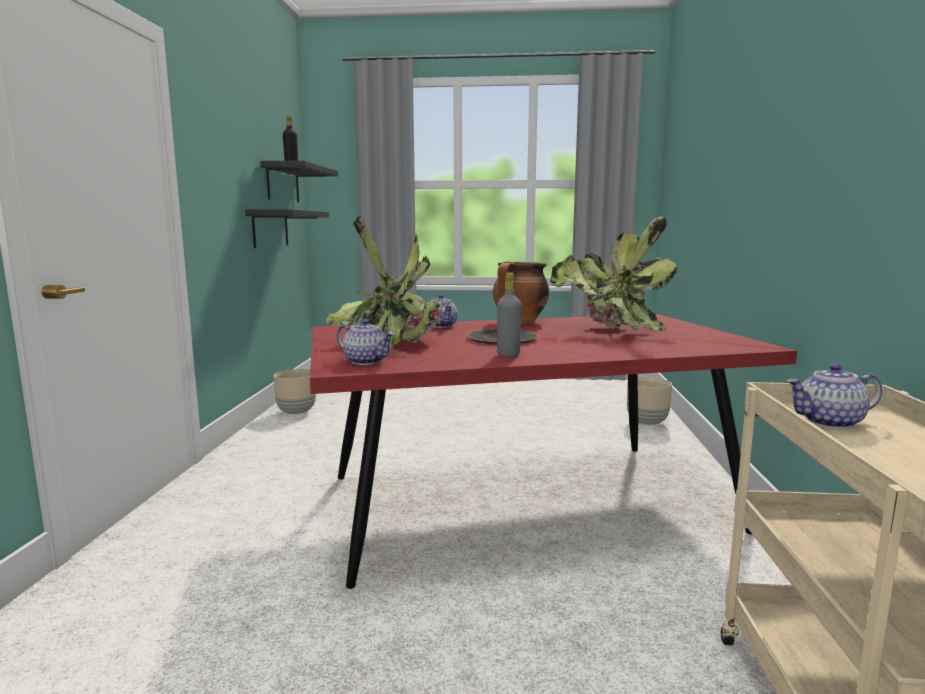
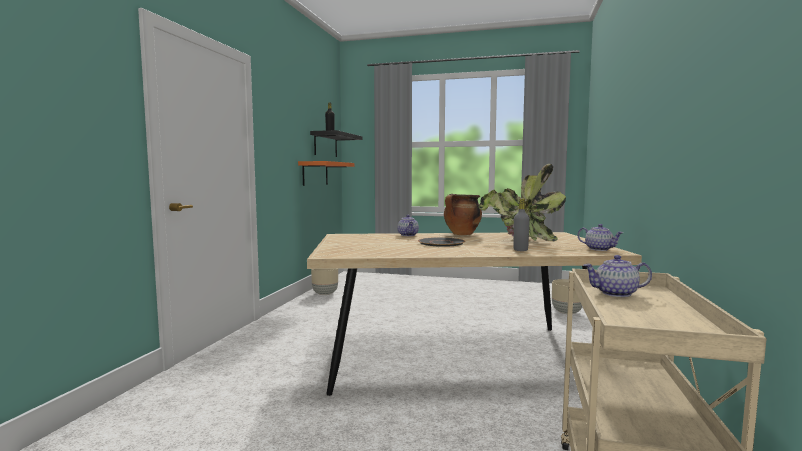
camera: 10 degrees right, 5 degrees down
(270, 228) = (315, 173): black shelf -> orange shelf
(366, 361) = (345, 252): teapot -> teapot (599, 249)
(393, 341) = (370, 242): potted plant -> none
(508, 354) = (436, 251): grey bottle -> grey bottle (520, 250)
(527, 502) = (459, 356): red dining table -> beige dining table

